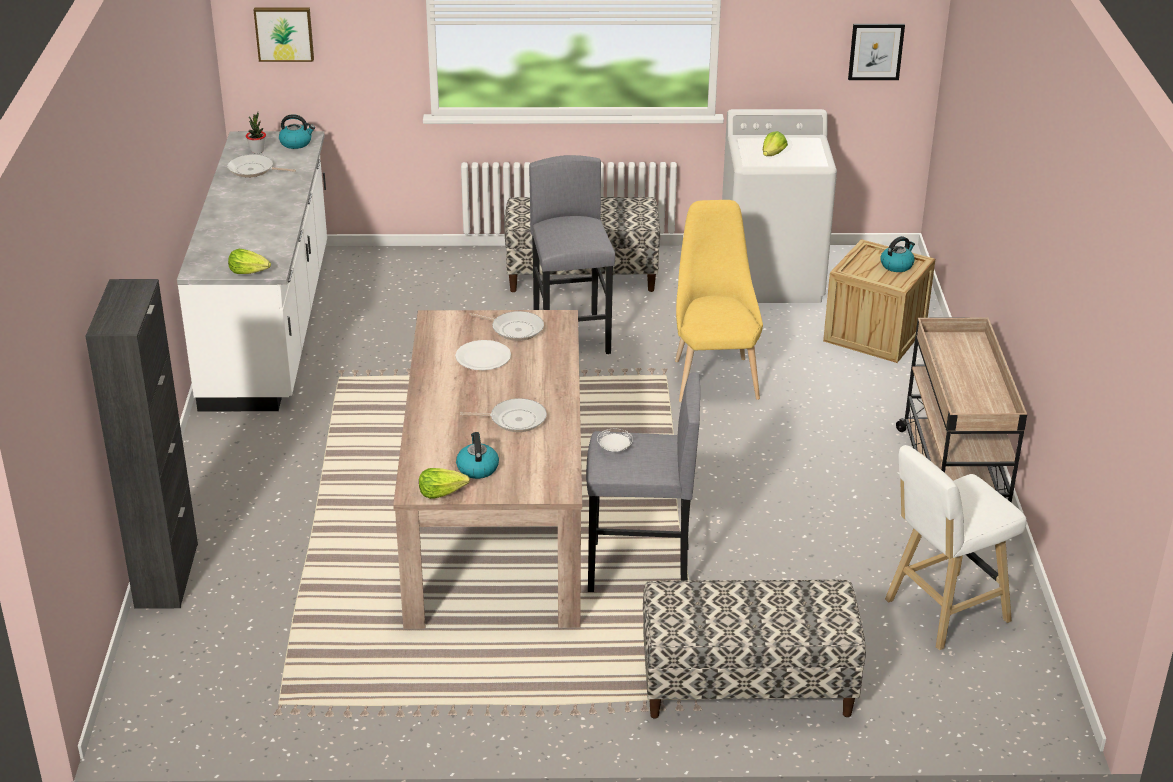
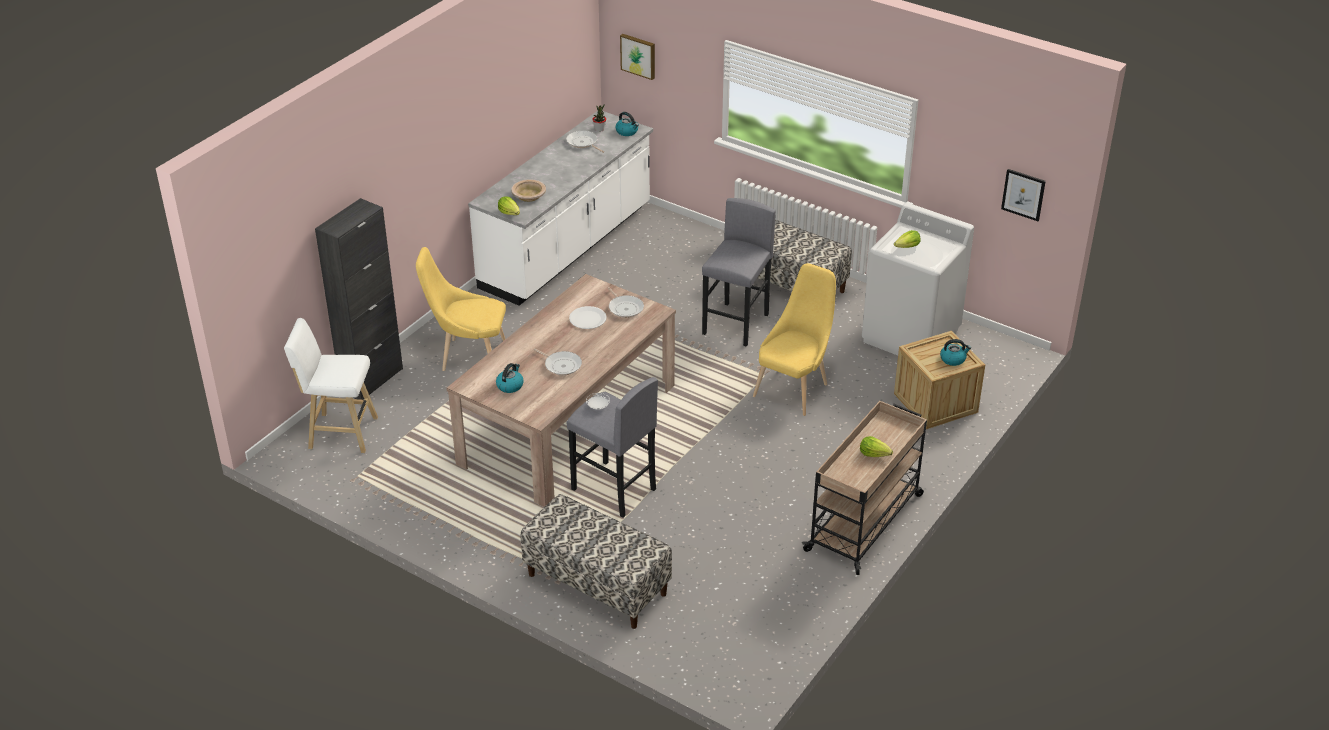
camera: 35 degrees right, 5 degrees up
(251, 245) = (529, 195): none -> beige bowl
(275, 494) = (468, 356): none -> yellow chair
(441, 492) = (477, 391): lettuce -> lettuce (874, 454)
(942, 612) = (758, 598): white stool -> white stool (339, 433)

